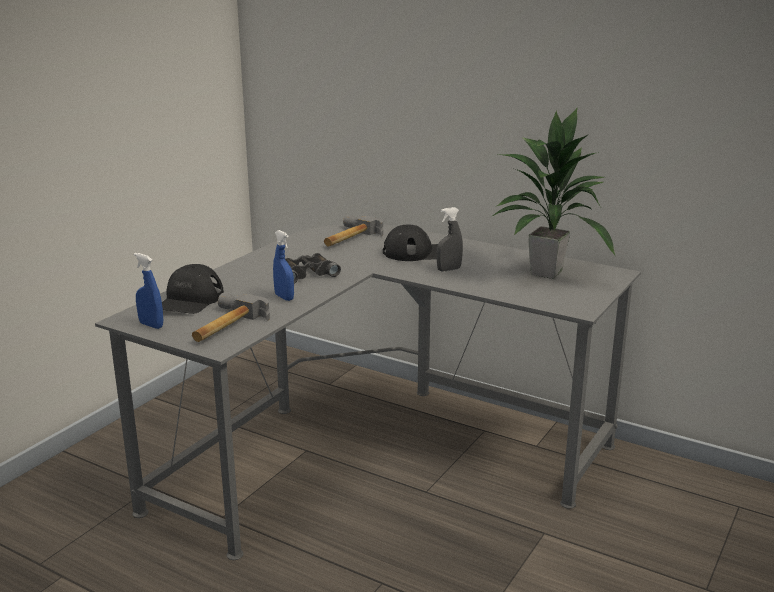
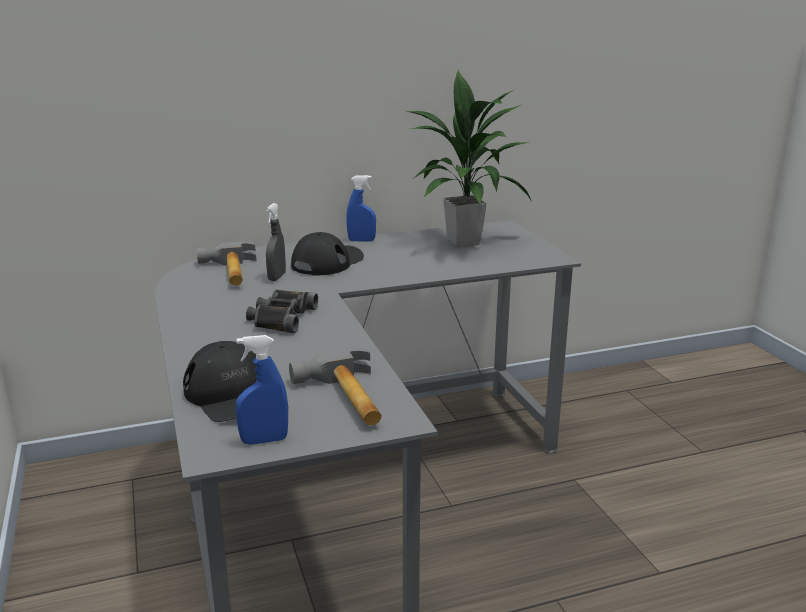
camera: 50 degrees left, 0 degrees up
(284, 297) = (323, 346): blue spray bottle -> blue spray bottle (361, 240)
(449, 269) = (391, 266): grey spray bottle -> grey spray bottle (277, 277)

